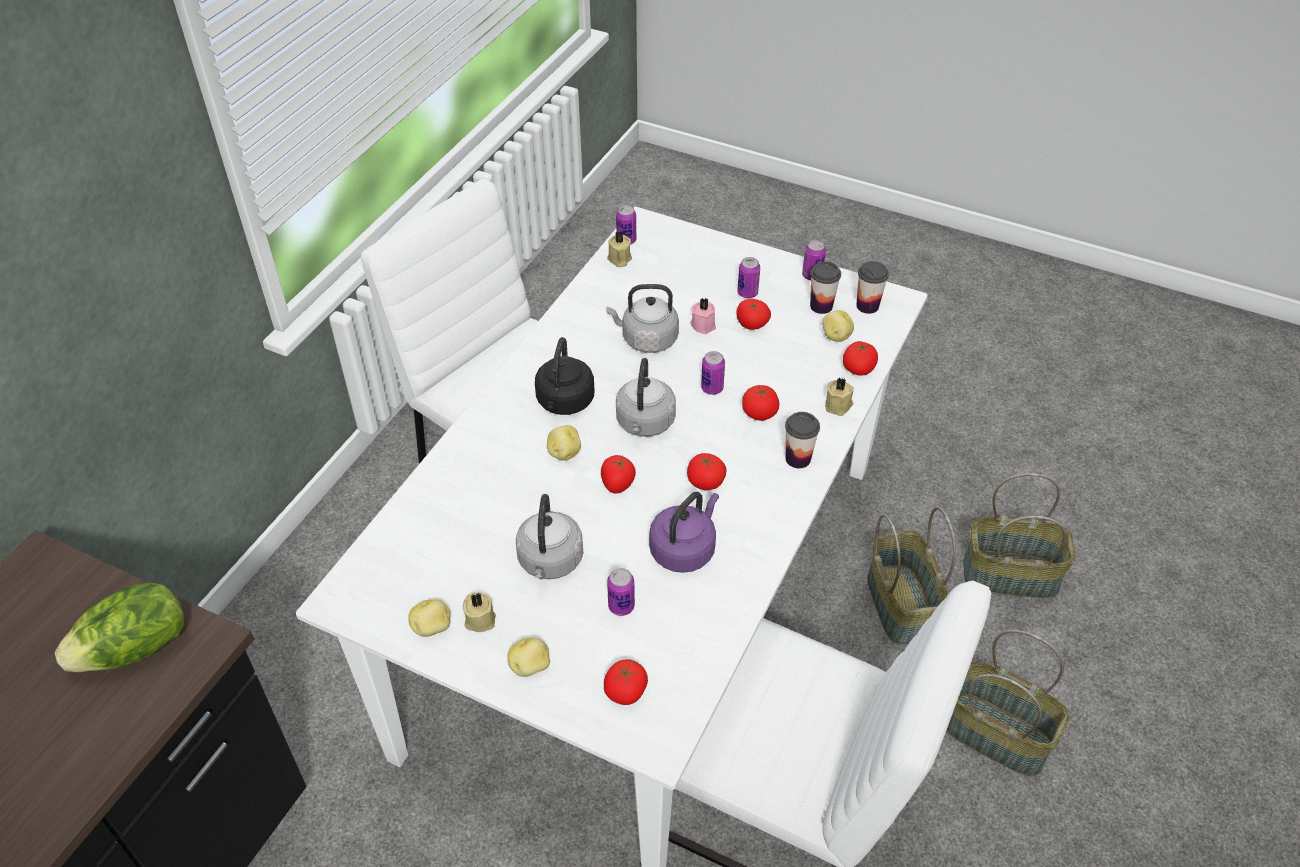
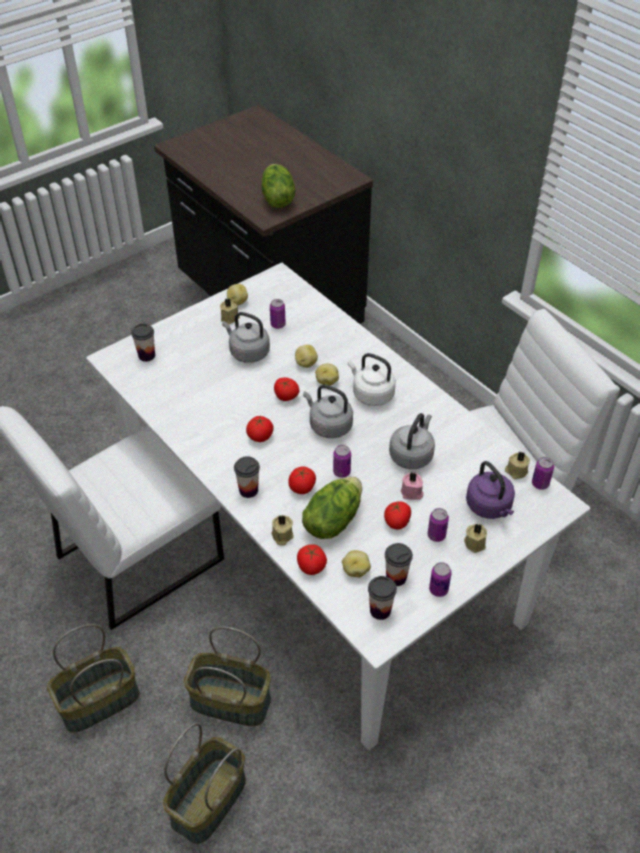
camera: 115 degrees right, 0 degrees up
(531, 667) = (188, 328): potato -> potato (305, 363)
(564, 403) = (371, 394): black kettle -> white kettle
(621, 606) = (198, 370): can -> can (278, 325)
(626, 691) = (146, 356): tomato -> cup
(684, 549) = (216, 408): purple kettle -> purple kettle (490, 507)
(736, 265) = (475, 543): none -> beige candle
(786, 373) = (332, 520): none -> lettuce

